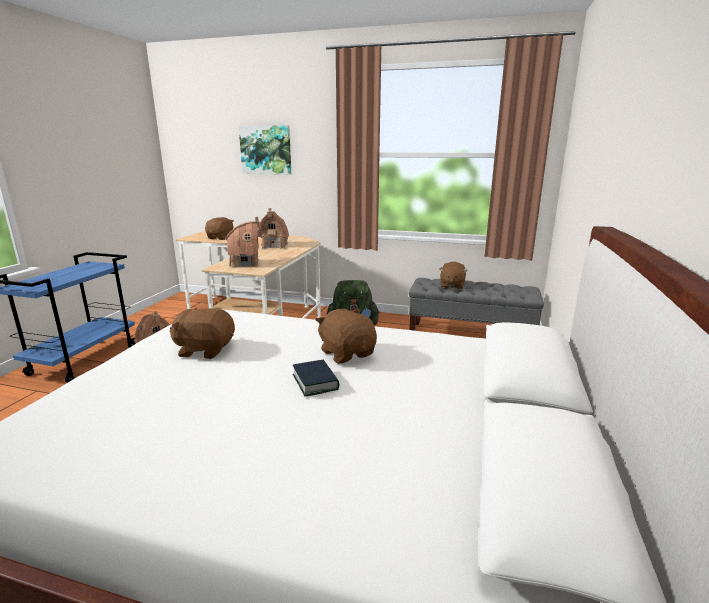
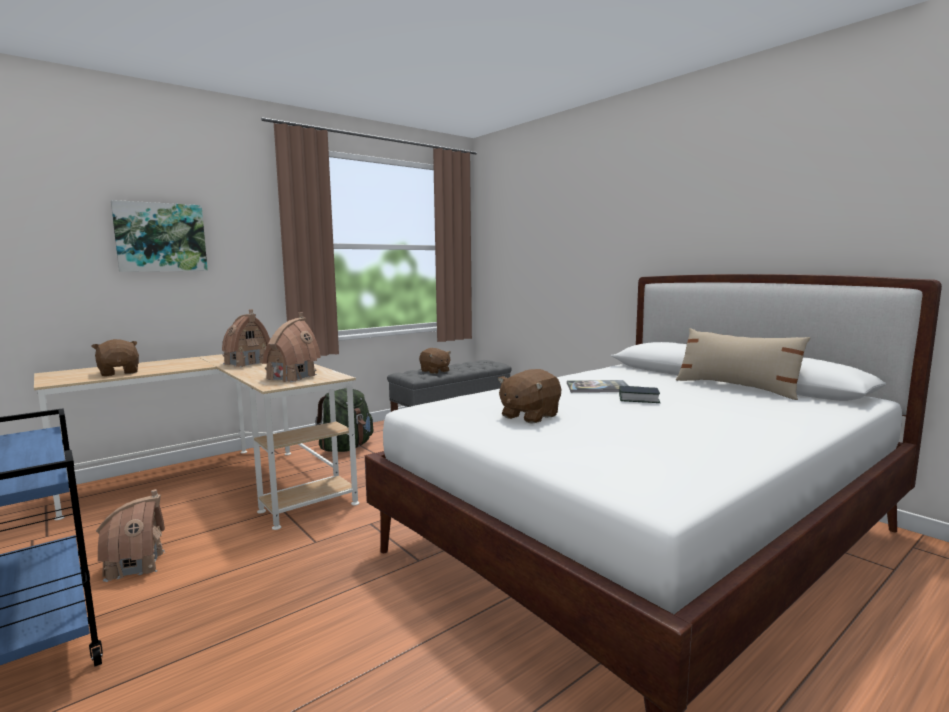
camera: 55 degrees left, 10 degrees down
(347, 353) = (597, 388): brown plush toy -> book
(471, 436) = (736, 388): none -> beige pillow

